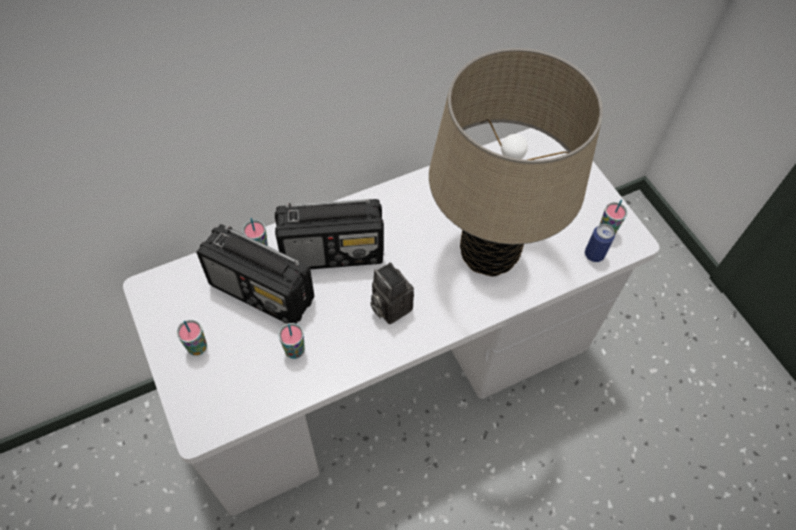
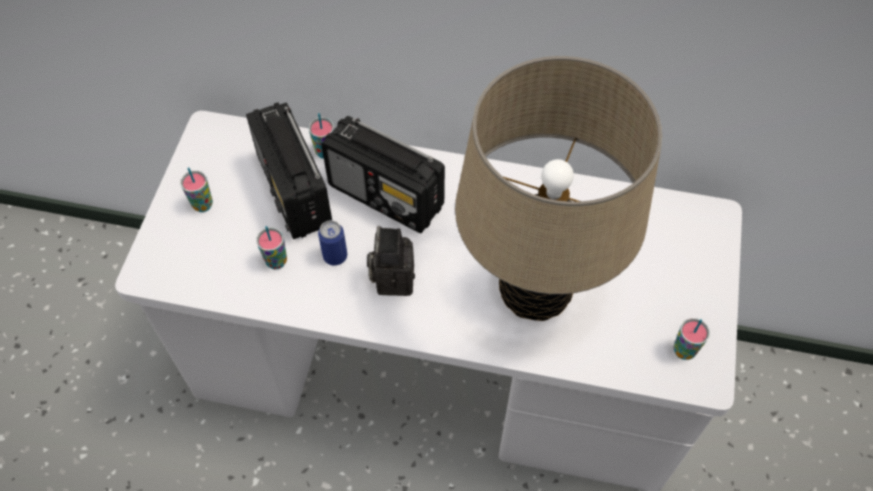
camera: 40 degrees right, 0 degrees up
(594, 254) = (646, 365): can -> can (335, 256)

